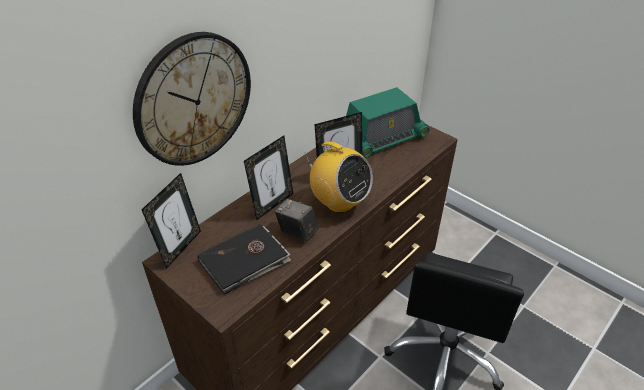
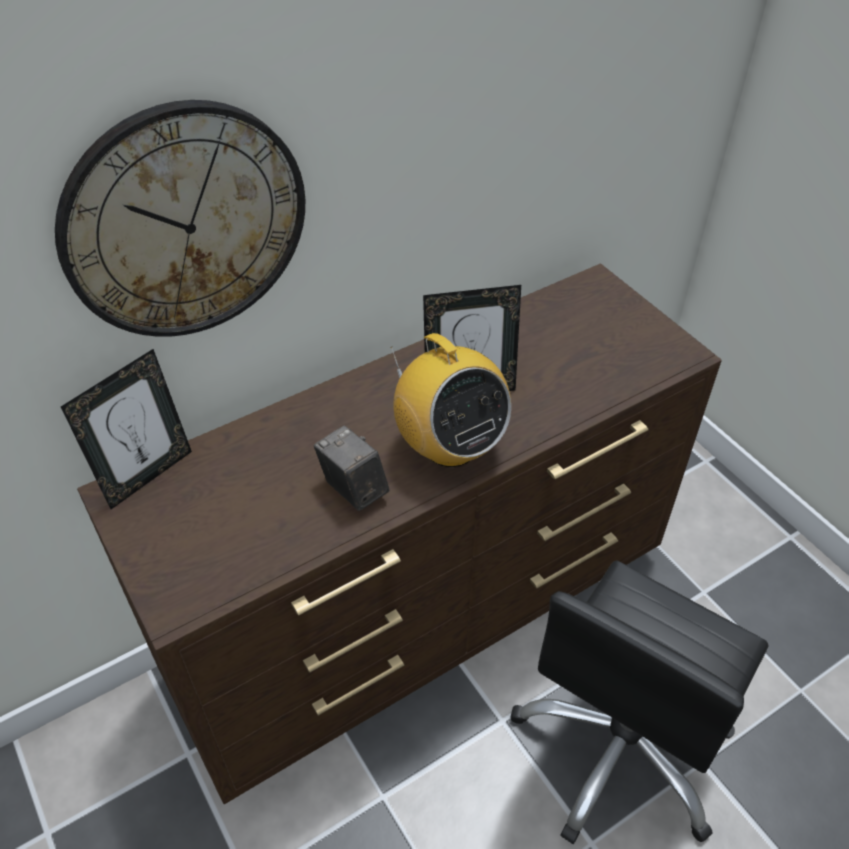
camera: 15 degrees right, 5 degrees up
(245, 261) = (244, 523): black book -> none
(272, 204) = (330, 426): picture frame -> none
(382, 138) = (576, 332): radio -> none

